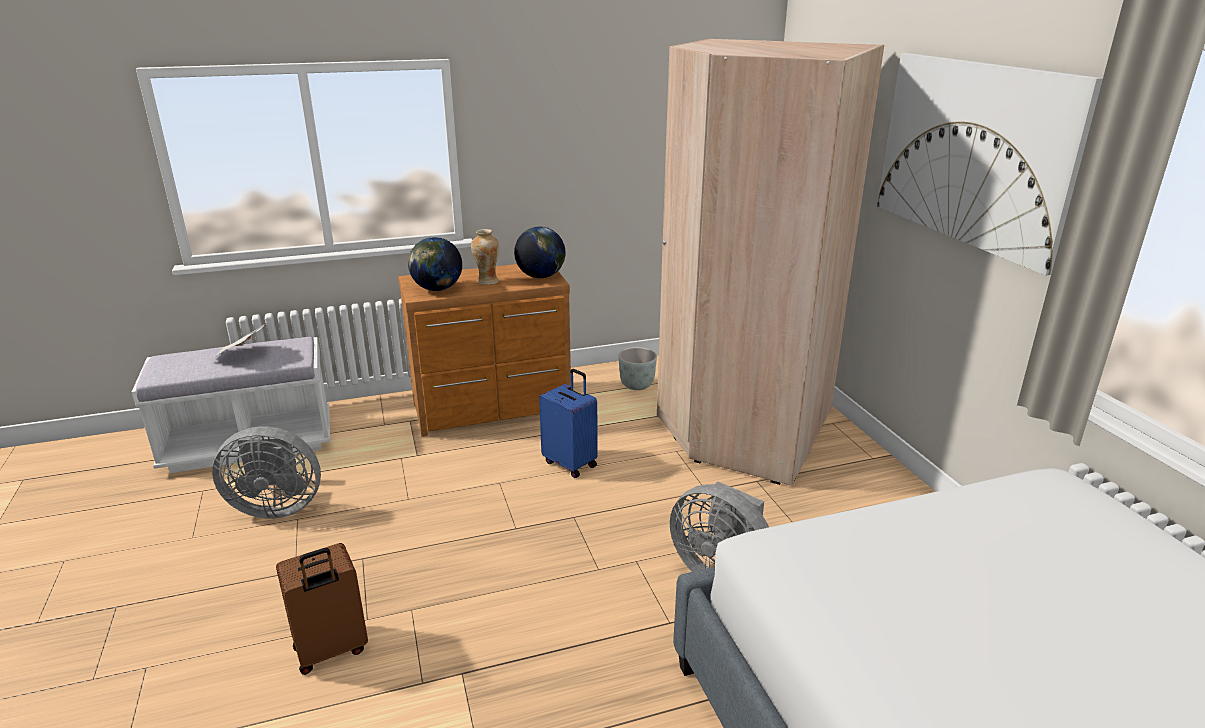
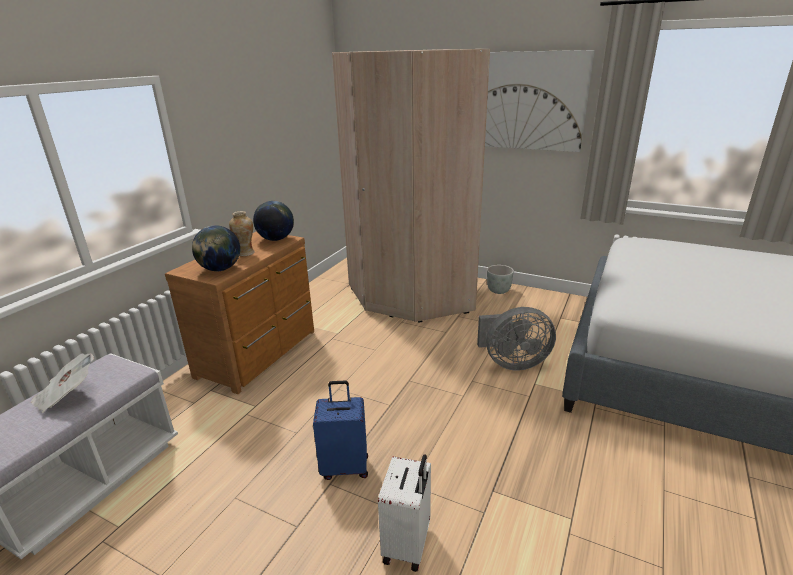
camera: 45 degrees left, 0 degrees up
(276, 507) = (201, 503): grey fan -> none
(331, 651) = (408, 545): brown suitcase -> white suitcase
(571, 463) = (360, 356): blue suitcase -> blue suitcase (345, 467)
(637, 385) = (326, 301): grey planter -> grey planter (498, 290)

